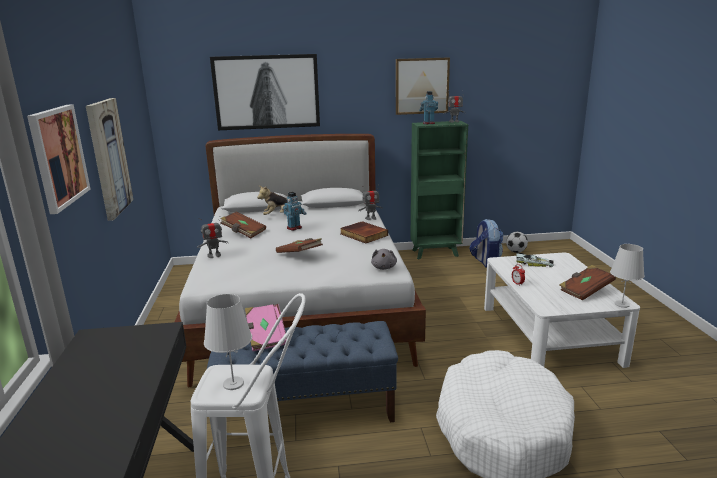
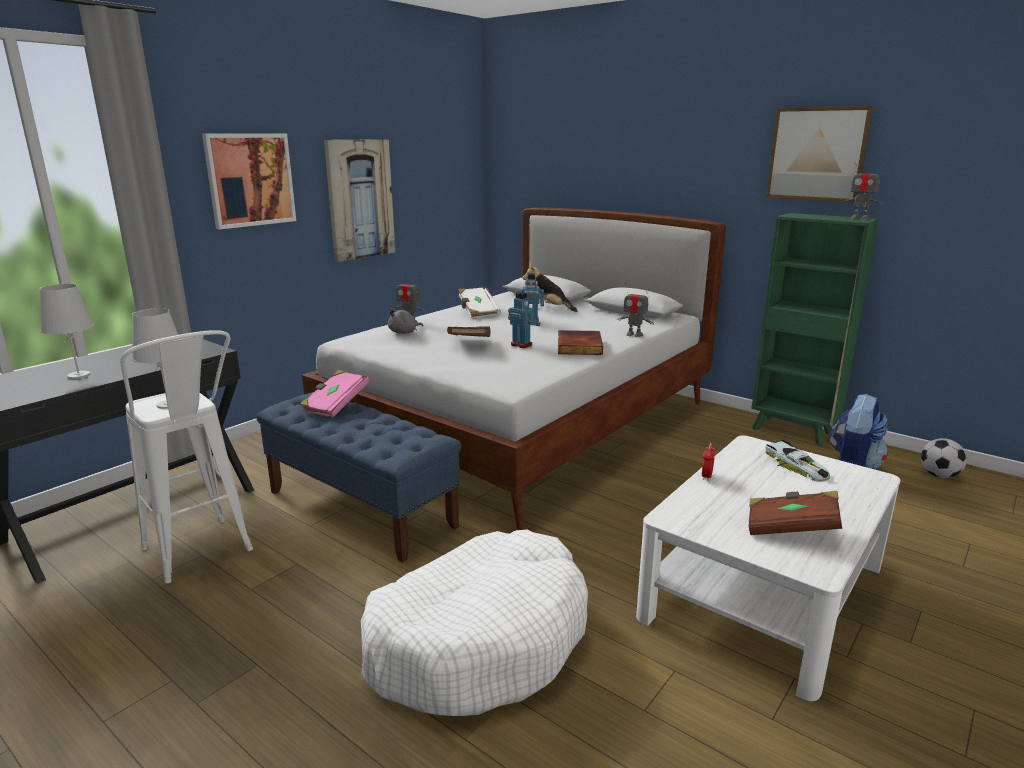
camera: 45 degrees right, 0 degrees up
(243, 232) = (478, 312): brown book -> white book
(266, 92) = (600, 151): picture -> none
(384, 267) = (514, 380): grey plush toy -> grey plush toy (404, 332)
(428, 123) = (807, 215): toy robot -> toy robot (521, 345)
(622, 304) = (810, 572): white table lamp -> white table lamp (78, 375)

